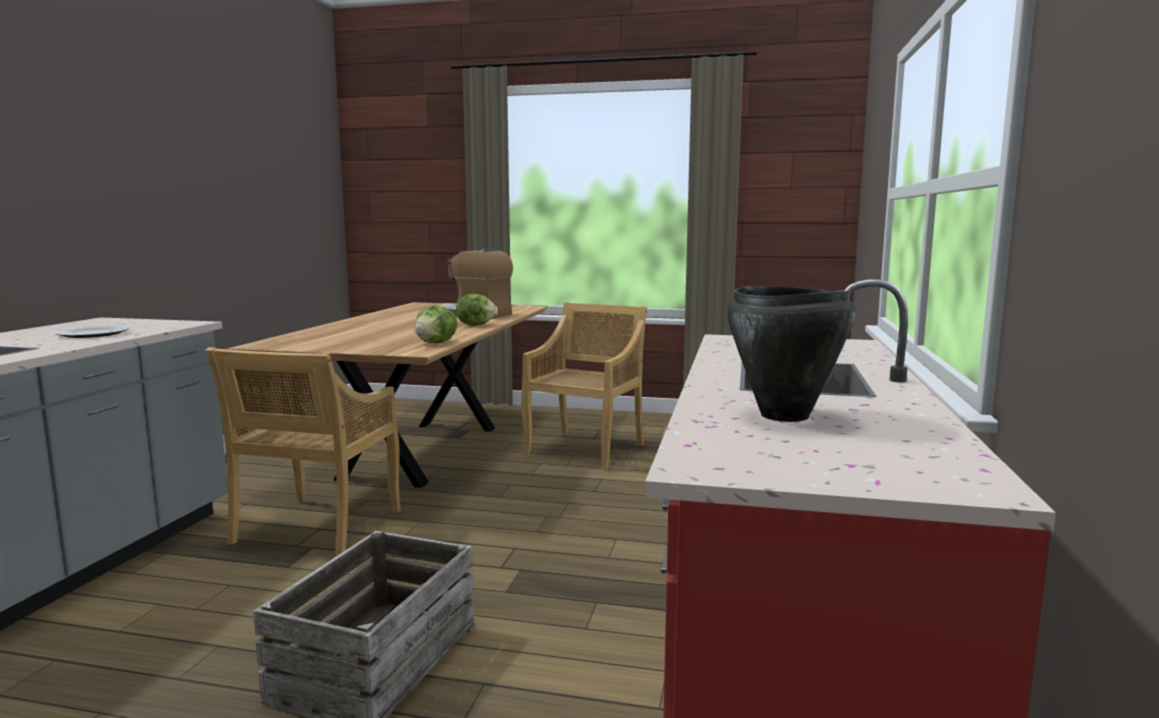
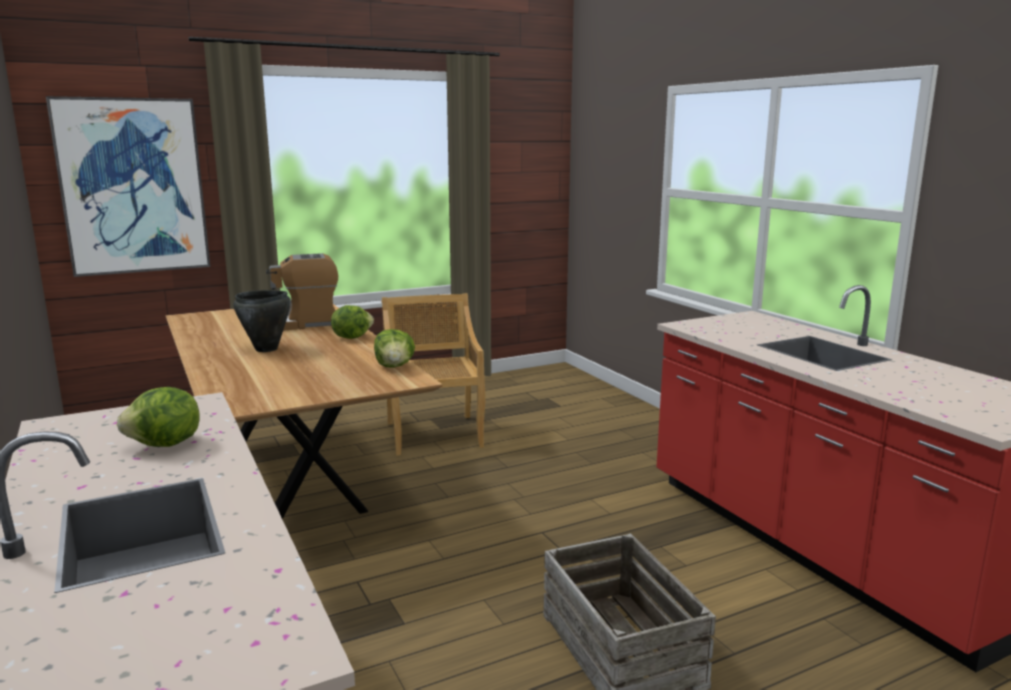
camera: 40 degrees left, 5 degrees up
(93, 334) = (165, 445): plate -> lettuce
(317, 528) = (353, 582): beige chair -> none
(410, 194) = (133, 186): none -> picture
(784, 416) = (910, 384): black cooking pot -> black cooking pot (266, 349)

